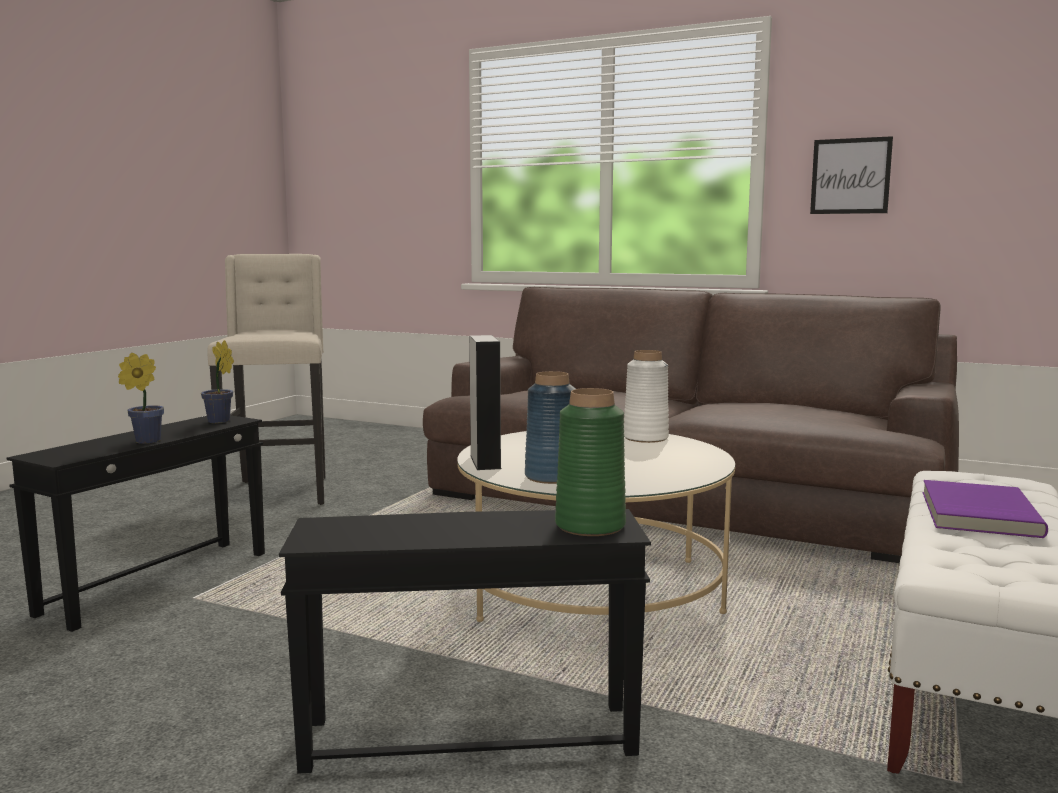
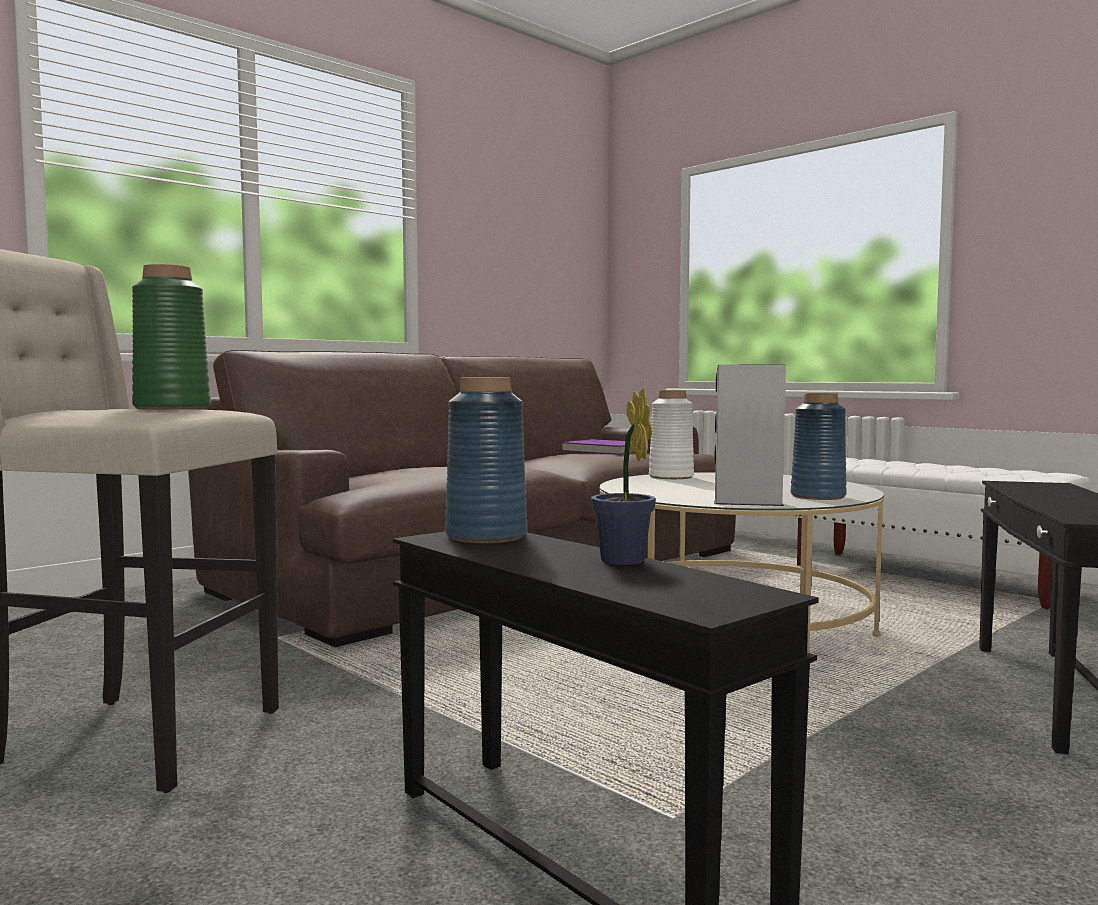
camera: 70 degrees left, 5 degrees down
(220, 422) = (486, 536): potted plant -> blue vase
(589, 525) = (1038, 486): green vase -> green vase (172, 408)
(850, 176) = (481, 252): picture -> none
(976, 513) = (922, 465): purple book -> purple book (604, 451)

